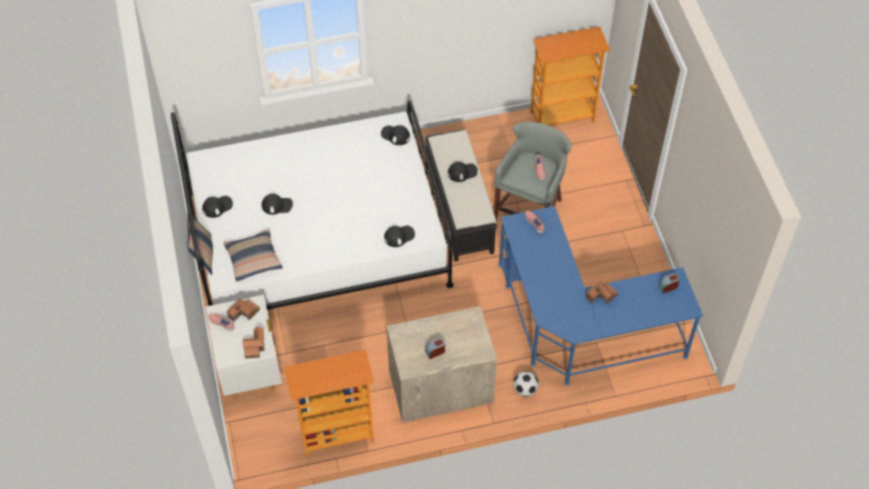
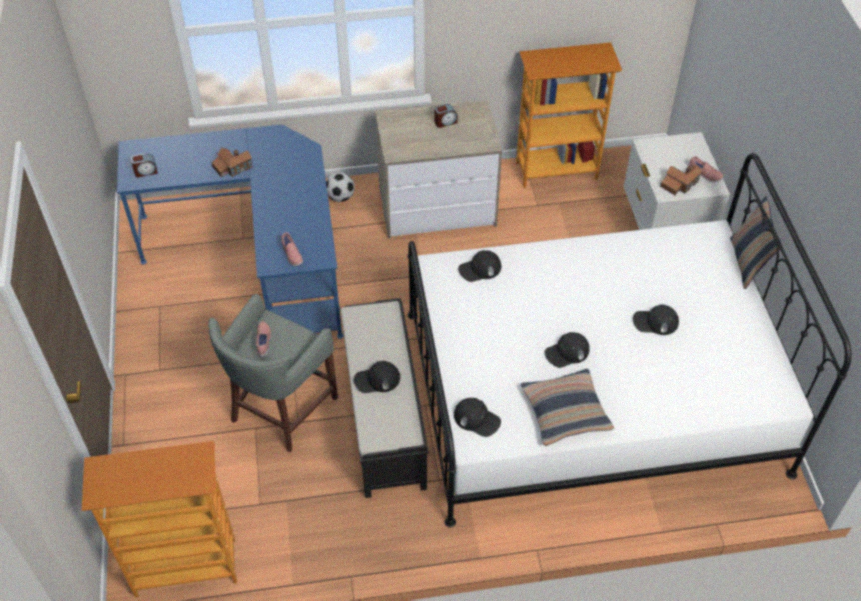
camera: 175 degrees left, 5 degrees down
(217, 207) = (743, 326): black cap -> black cap (567, 352)
(253, 259) = (678, 253): pillow -> pillow (565, 412)
(255, 346) = (659, 150): toy house -> none

